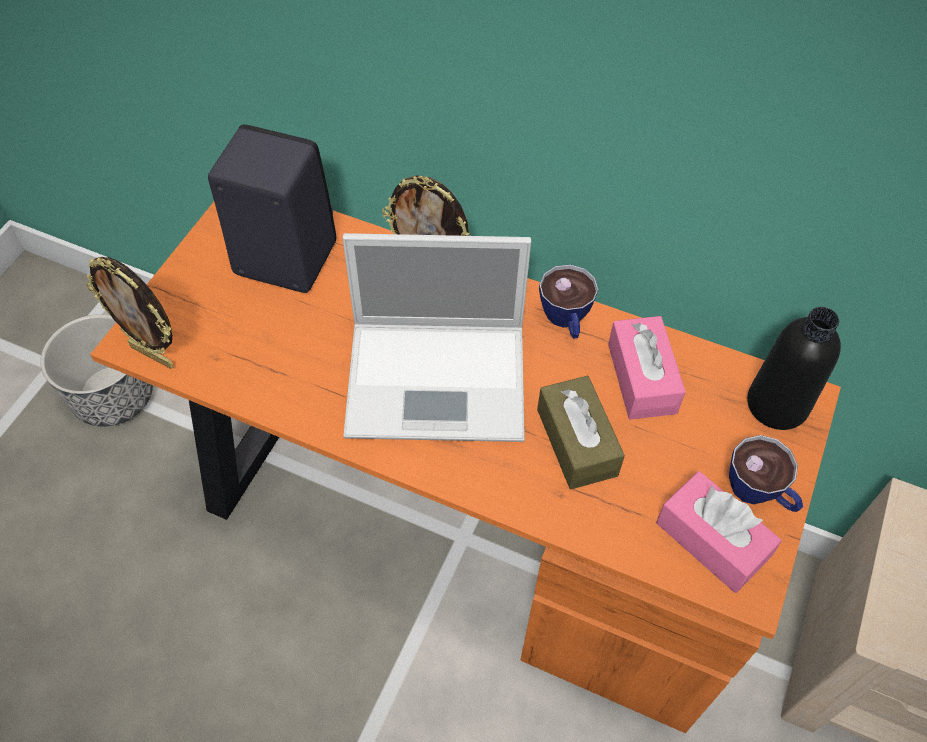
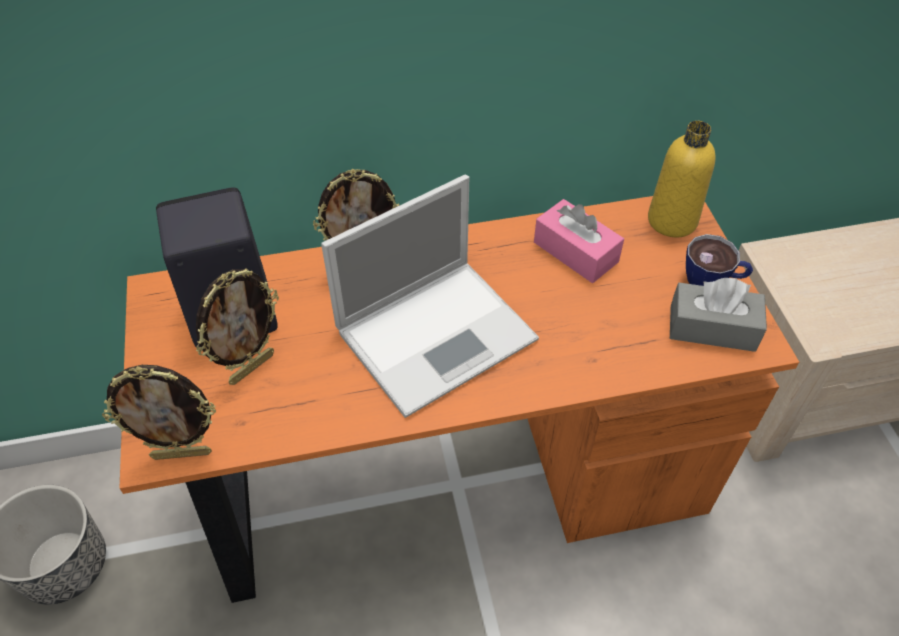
camera: 35 degrees left, 5 degrees down
(261, 314) = (251, 367): none -> picture frame
(566, 321) = (491, 243): cup -> none
(576, 442) = (572, 318): brown tissue box -> none
(711, 540) = (712, 328): pink tissue box -> grey tissue box
(777, 404) = (672, 220): black bottle -> yellow bottle

